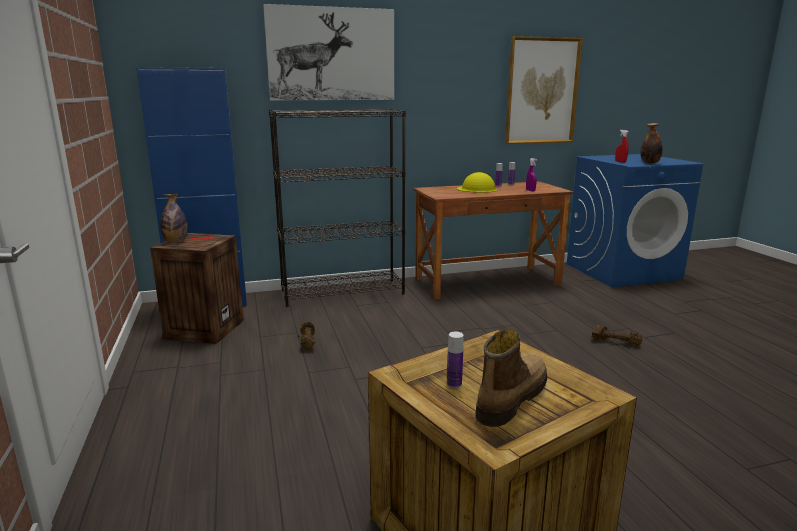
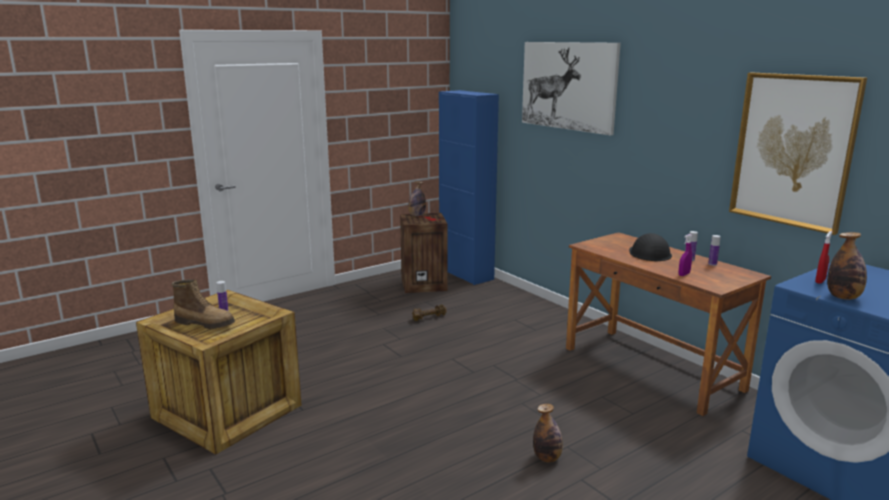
camera: 70 degrees right, 0 degrees up
(343, 292) = (538, 309): black bookcase -> none
(476, 189) = (649, 253): yellow hard hat -> black hard hat
(616, 342) = (547, 458): brown dumbbell -> bottle

